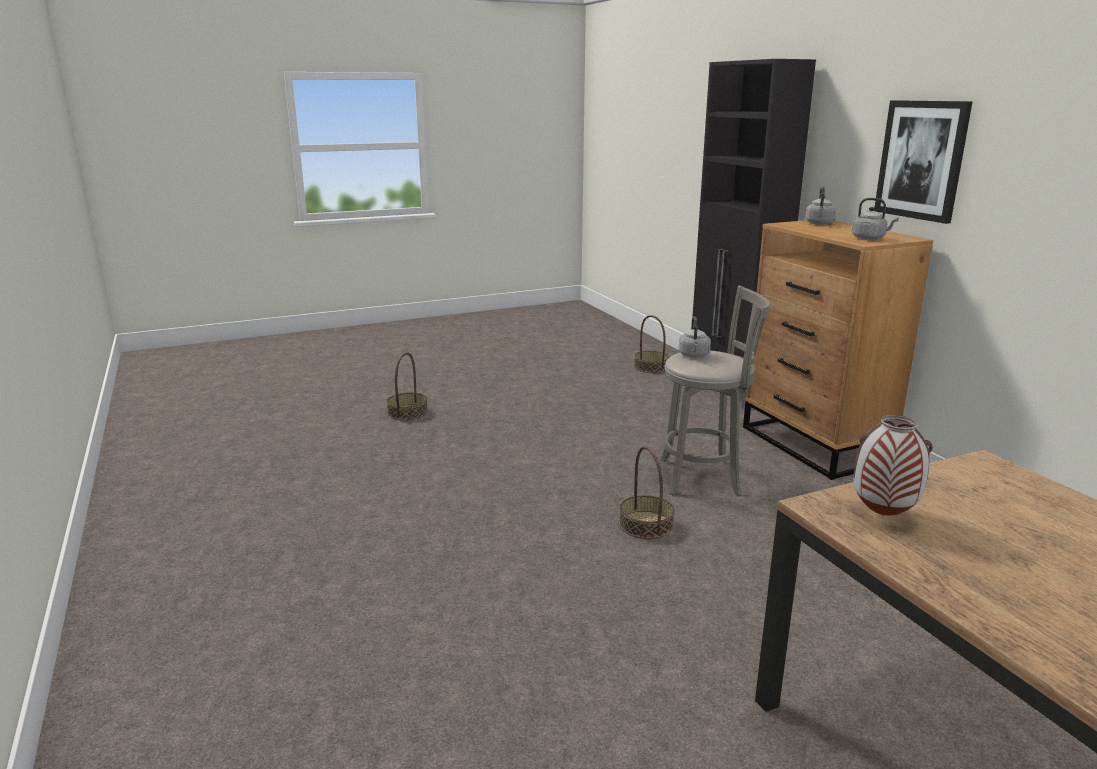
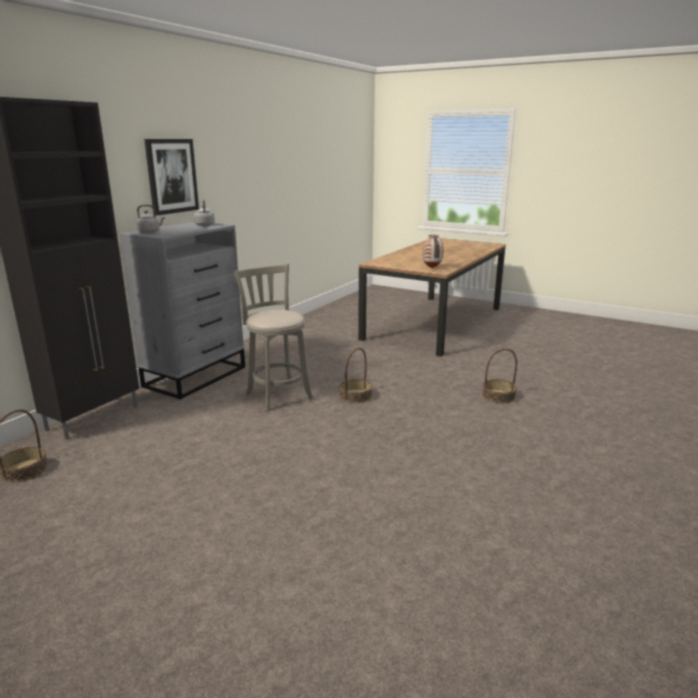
camera: 125 degrees left, 0 degrees up
(407, 412) = (285, 574): basket -> basket (498, 396)
(694, 355) = (273, 318): grey kettle -> none
(815, 445) = (196, 376): brown dresser -> grey dresser

